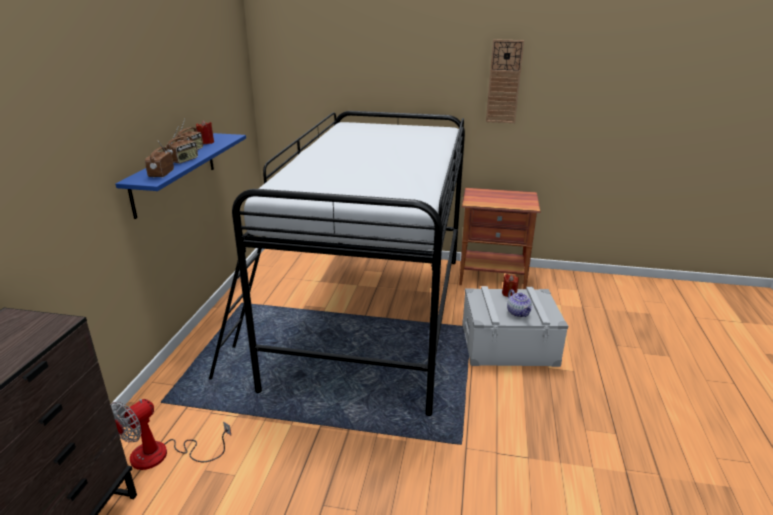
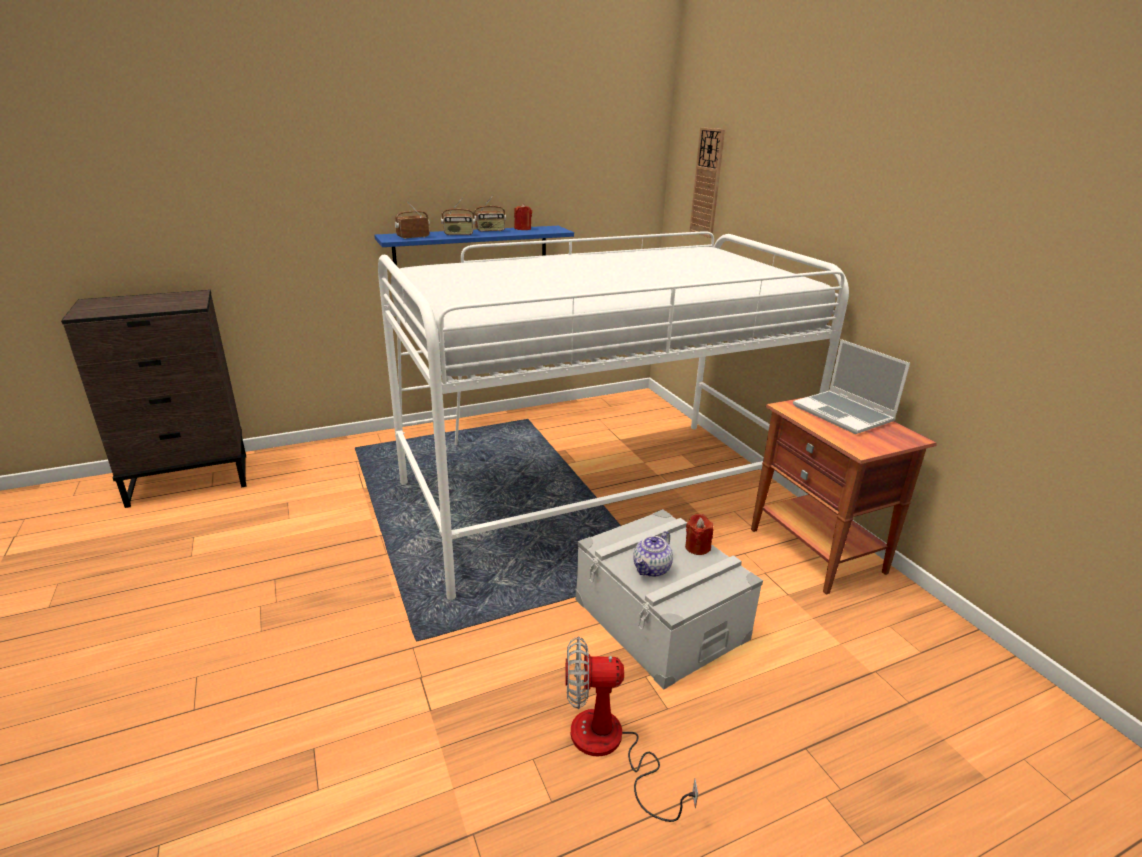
camera: 55 degrees right, 0 degrees up
(162, 455) = (294, 477): fan -> fan (609, 747)
(370, 317) = (592, 493): black bed -> white bed
(492, 195) = (844, 414): none -> laptop
(504, 82) = (927, 221): wall clock -> wall clock (707, 183)

